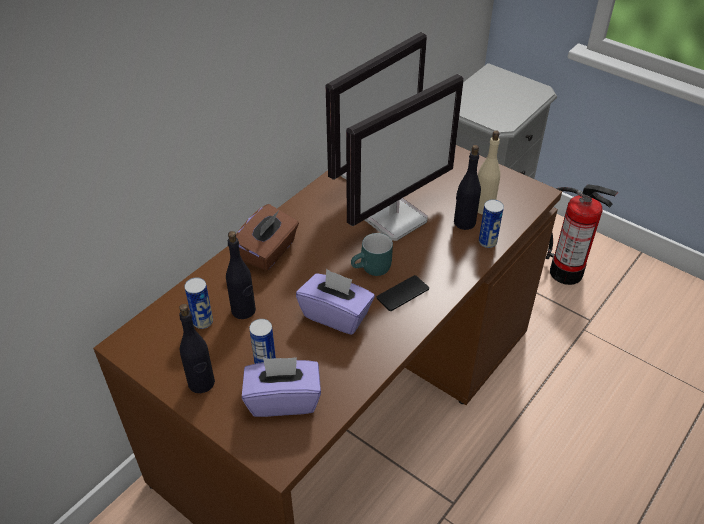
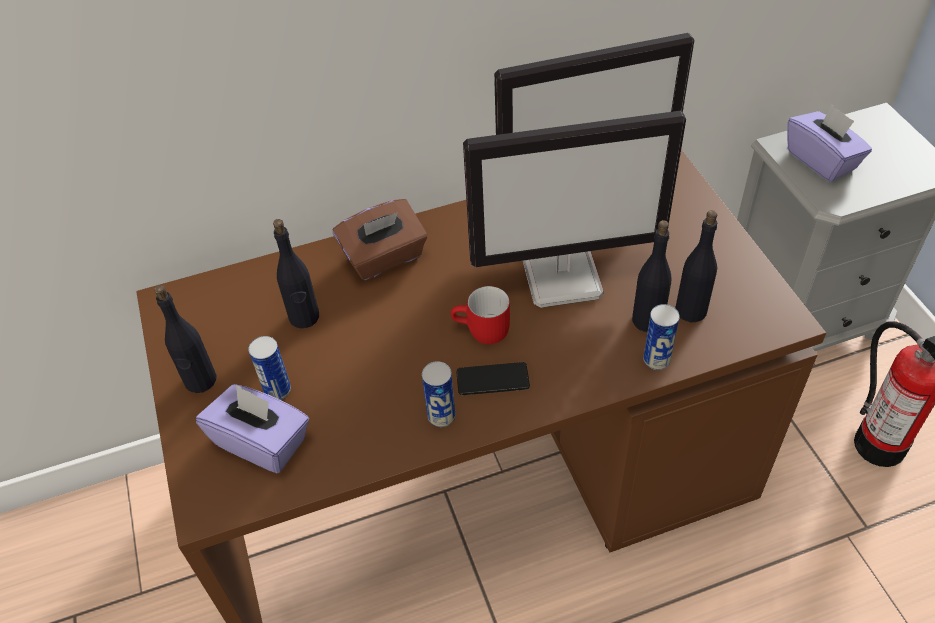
camera: 35 degrees right, 5 degrees up
(203, 321) = (255, 311): can -> can (441, 416)
(336, 315) = (396, 369): purple tissue box -> purple tissue box (821, 160)
(372, 270) = (482, 332): turquoise mug -> red mug
(483, 207) = (690, 310): beige bottle -> black bottle

